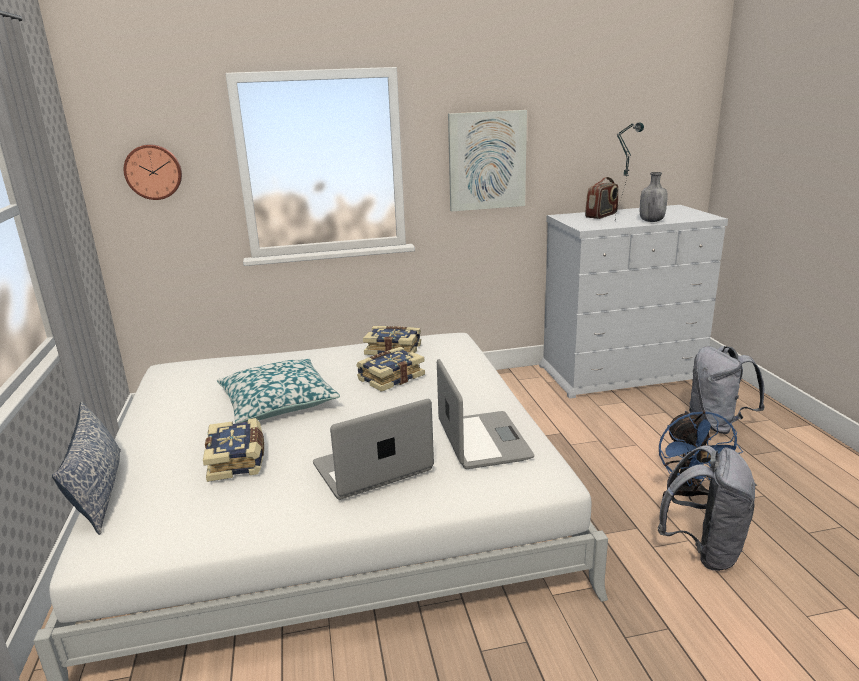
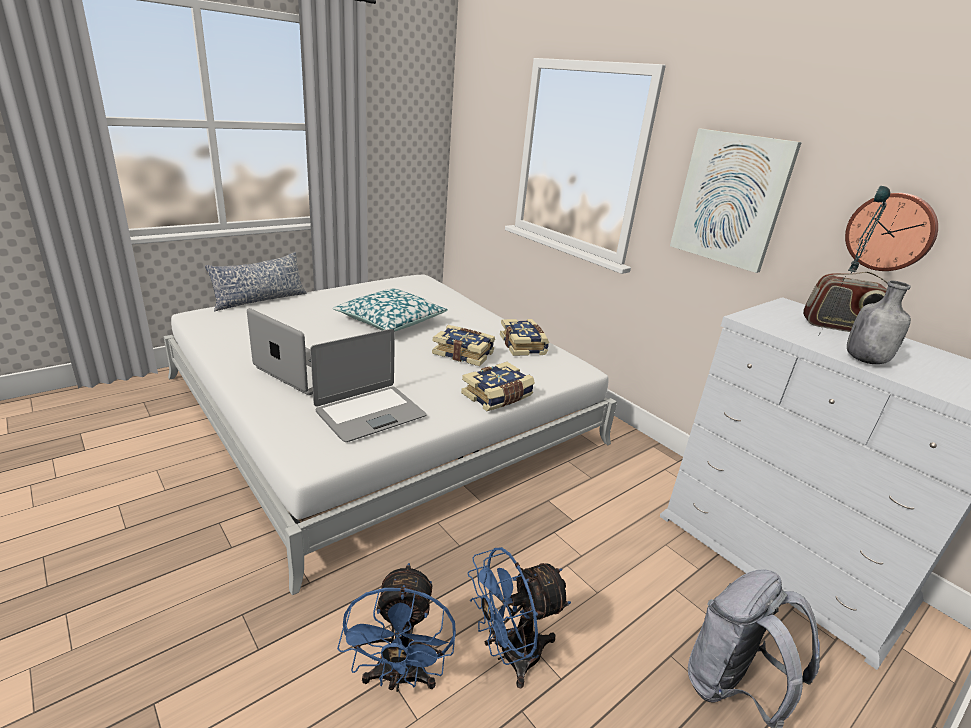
camera: 60 degrees right, 5 degrees up
(153, 172) = (481, 135): wall clock -> wall clock (891, 232)
(238, 460) = (303, 326): book -> book (498, 396)
(704, 550) = (399, 678): grey backpack -> blue fan

